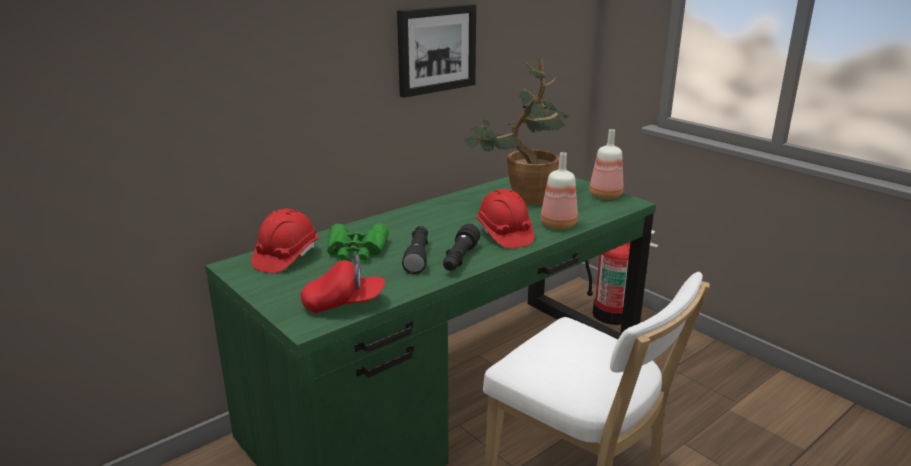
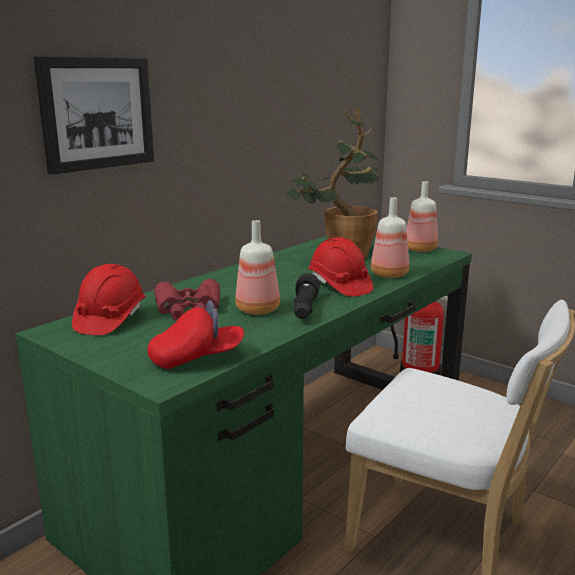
camera: 10 degrees left, 5 degrees down
(356, 251) = (188, 309): green binoculars -> red binoculars
(418, 256) = (258, 309): black flashlight -> bottle
(436, 49) = (248, 102): picture -> picture (96, 113)

